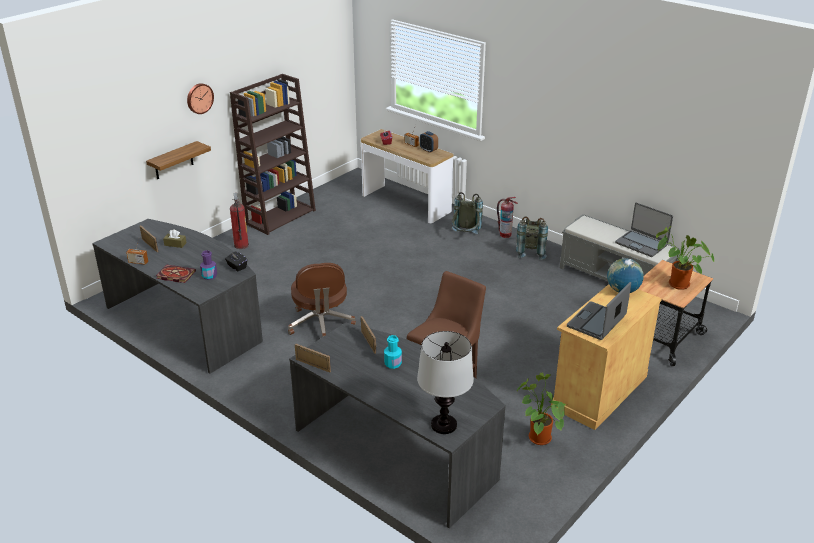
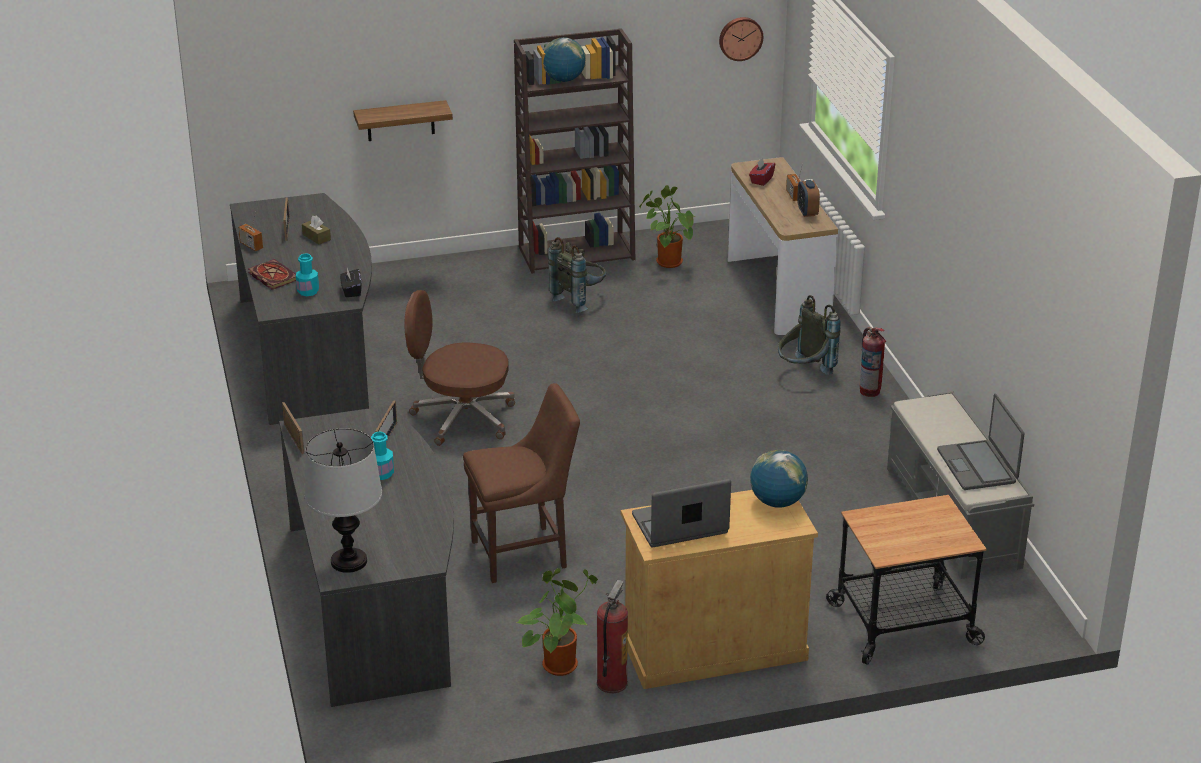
camera: 35 degrees right, 0 degrees up
(199, 98) = (458, 38): wall clock -> wall clock (740, 38)
(209, 276) = (308, 291): purple bottle -> turquoise bottle
(241, 245) = (481, 276): fire extinguisher -> fire extinguisher (611, 682)
(264, 111) = (563, 80): none -> globe
(321, 324) = (461, 418): brown office chair -> brown office chair turned 75 degrees clockwise
(530, 252) = (874, 430): grey backpack -> grey backpack (579, 300)
(676, 284) = (913, 535): potted plant -> potted plant (666, 261)

